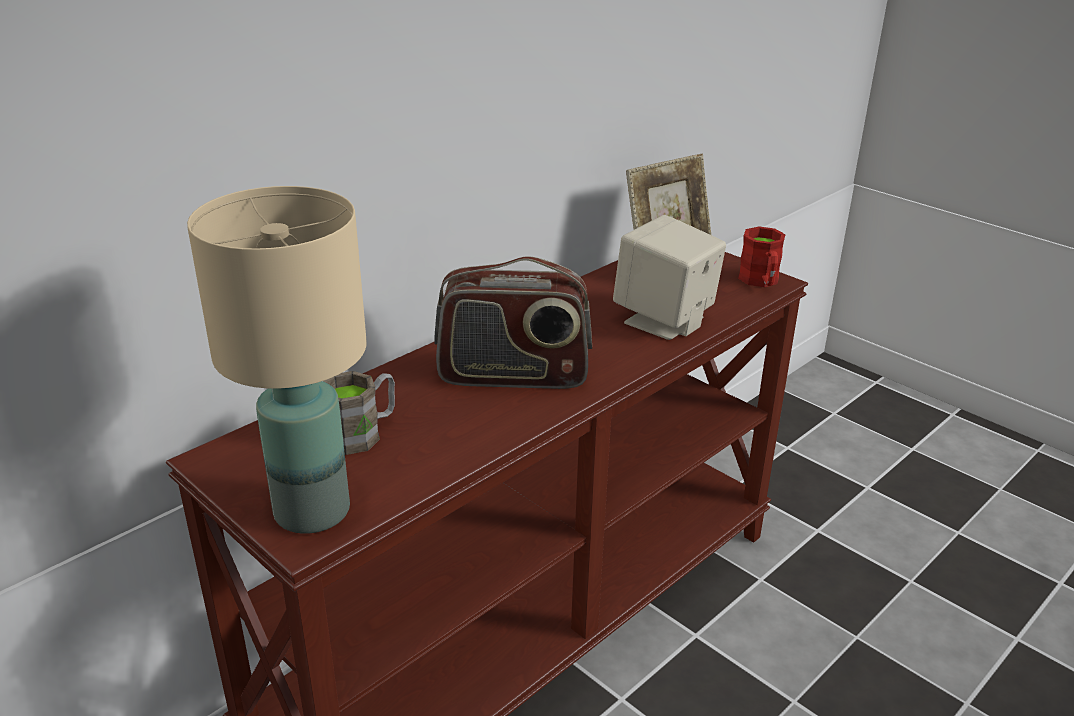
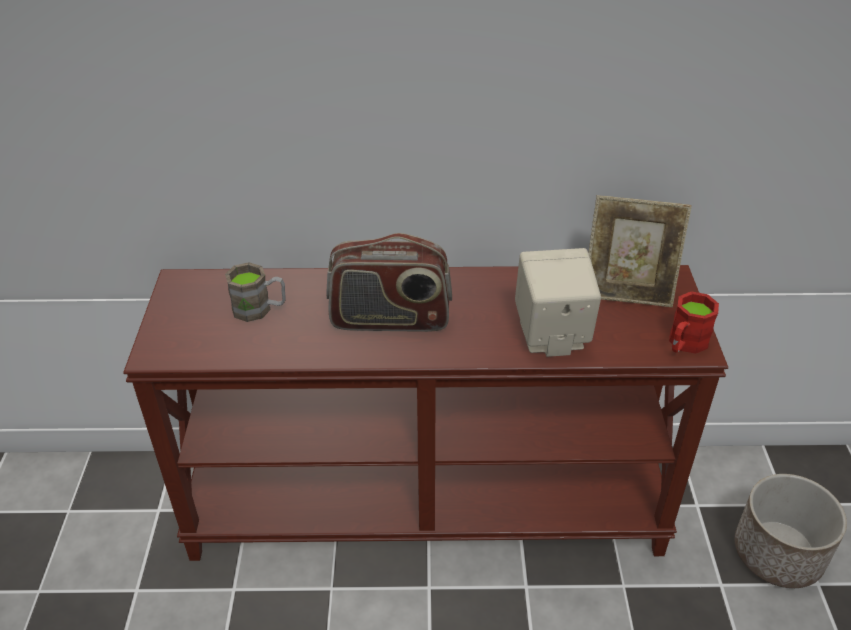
camera: 45 degrees right, 10 degrees up
(311, 512) = (174, 342): beige table lamp -> none
(513, 375) = (390, 319): radio -> radio turned 45 degrees counterclockwise
(823, 483) = (778, 553): none -> planter

